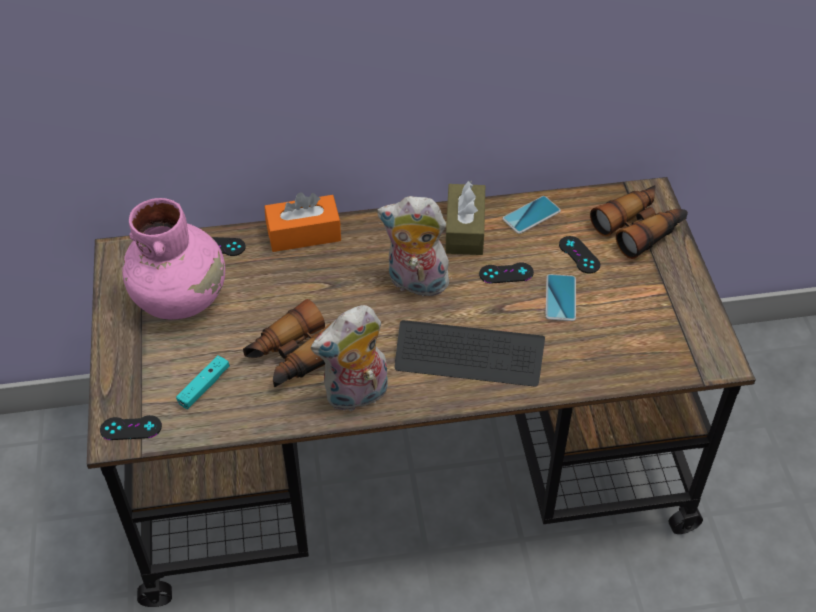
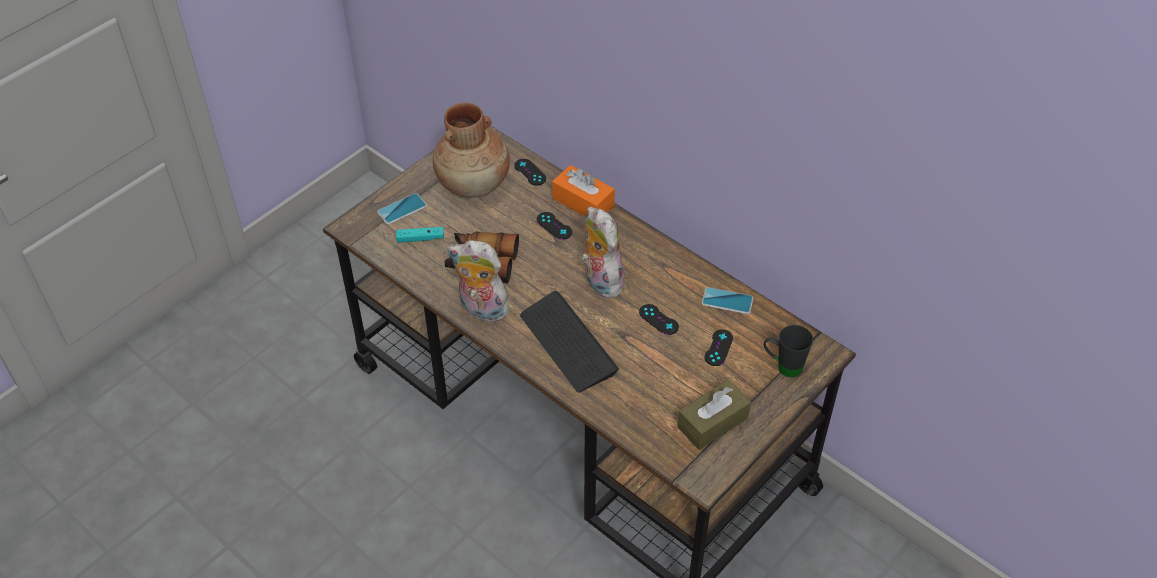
camera: 50 degrees right, 0 degrees up
(131, 428) = (362, 228): black game controller -> black game controller (554, 226)
(181, 297) = (474, 183): pink vase -> brown vase
(465, 229) = (674, 275): brown tissue box -> brown tissue box (712, 422)
(560, 298) = (667, 360): phone -> phone (402, 209)
(639, 228) = (783, 366): binoculars -> black mug

